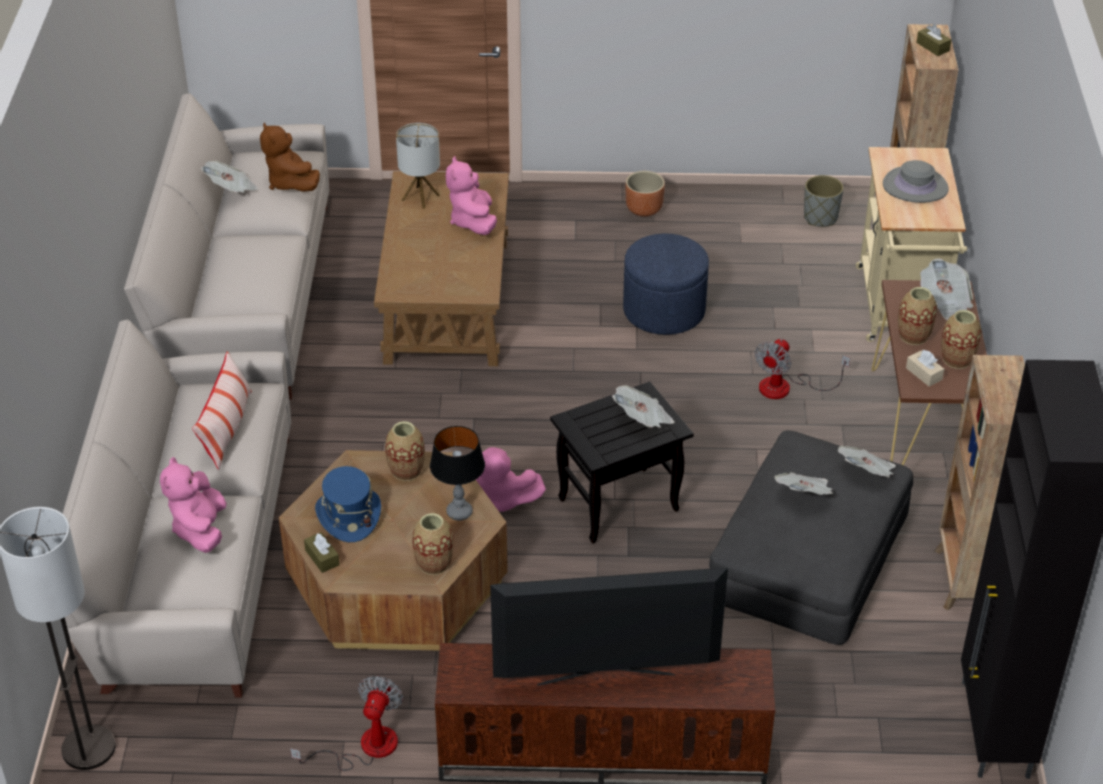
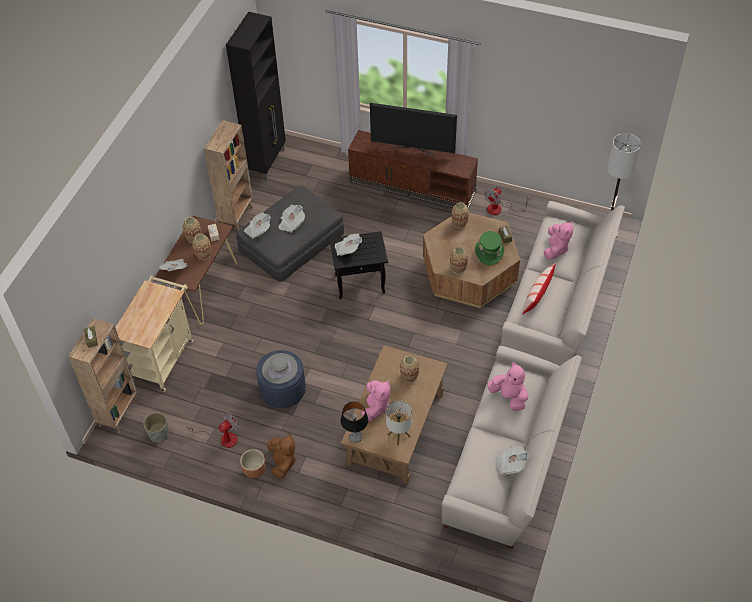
camera: 160 degrees left, 10 degrees up
(290, 183) = (473, 460): brown plush toy -> brown plush toy (282, 462)
(348, 516) = (489, 252): blue hat -> green hat
(434, 270) = (409, 376): none -> vase
(459, 512) = (441, 243): table lamp -> table lamp (355, 438)
(500, 499) = (411, 299): pink plush toy -> pink plush toy (509, 397)
(786, 387) = (250, 325): fan -> fan (222, 439)
(915, 186) = (148, 313): grey hat -> grey hat (279, 369)

